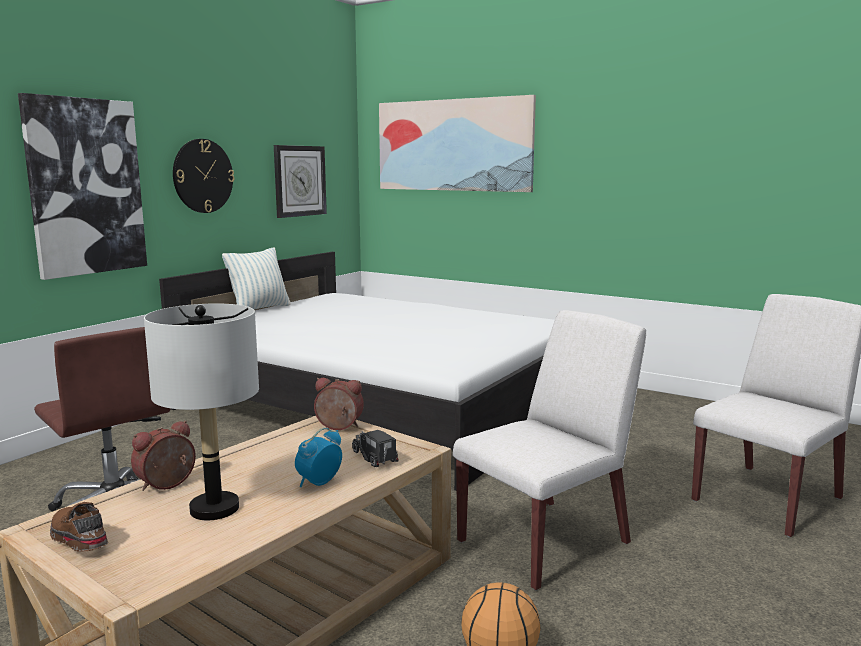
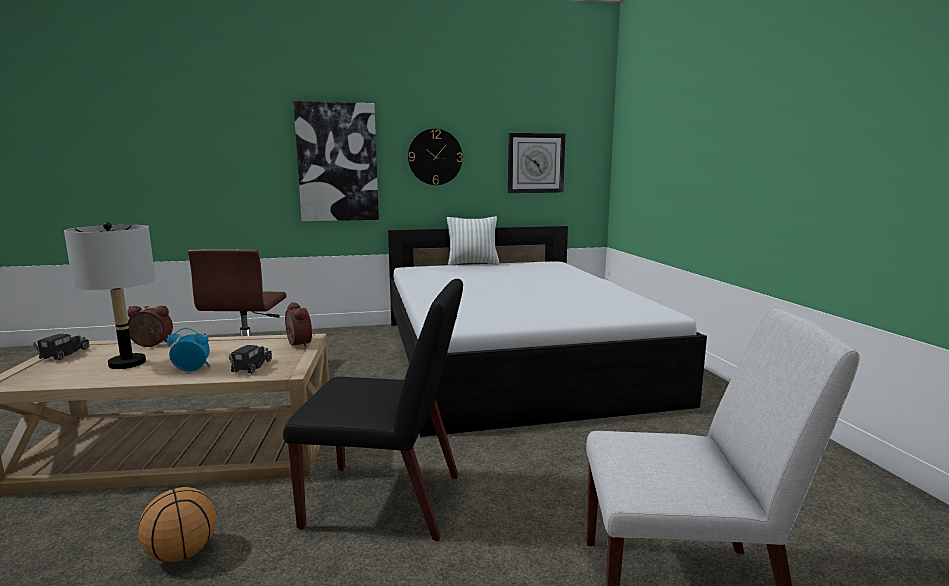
camera: 45 degrees right, 0 degrees up
(77, 538) = (64, 354): brown shoe -> toy truck
(453, 145) = (667, 126): picture -> none
(545, 541) = (386, 501): white chair -> black chair

